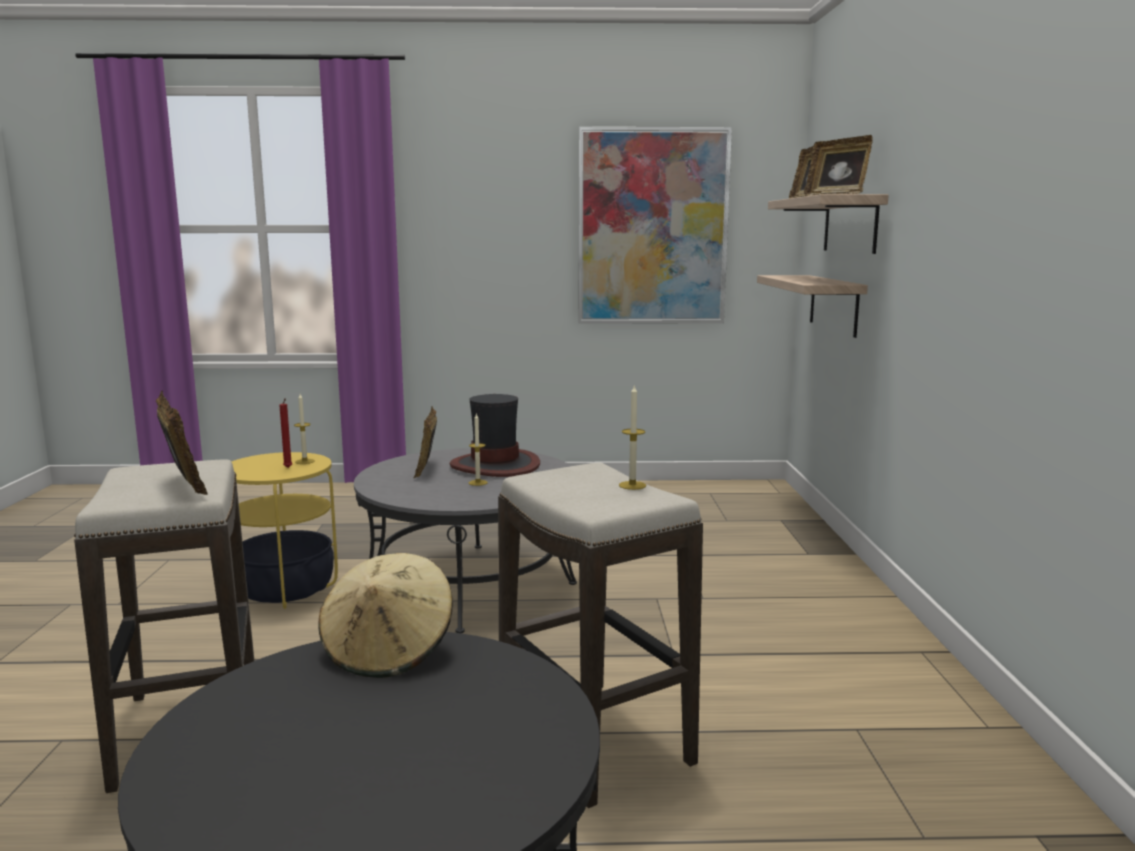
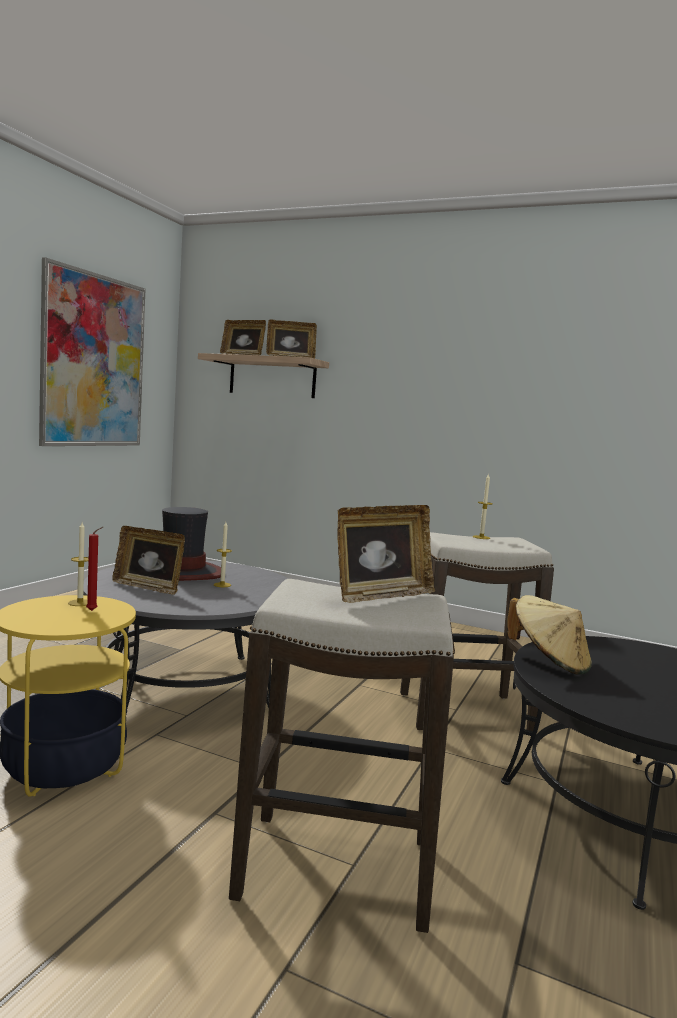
camera: 65 degrees left, 5 degrees down
(184, 485) = (381, 595): picture frame -> picture frame turned 150 degrees clockwise
(833, 304) = (250, 430): shelf -> none

